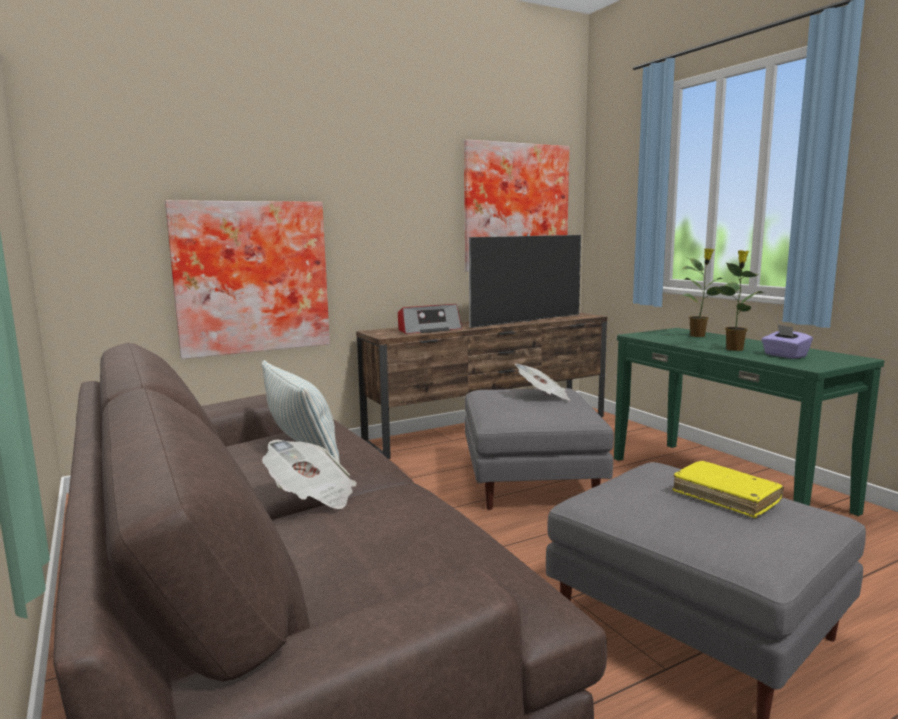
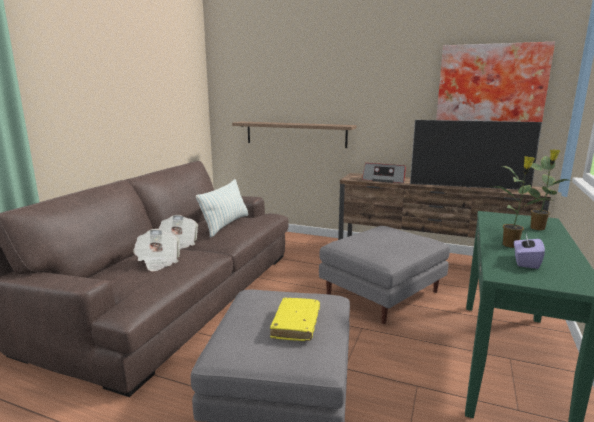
camera: 50 degrees right, 5 degrees up
(251, 277) = (295, 134): picture -> shelf
(543, 396) = (398, 240): newspaper -> newspaper (158, 261)

